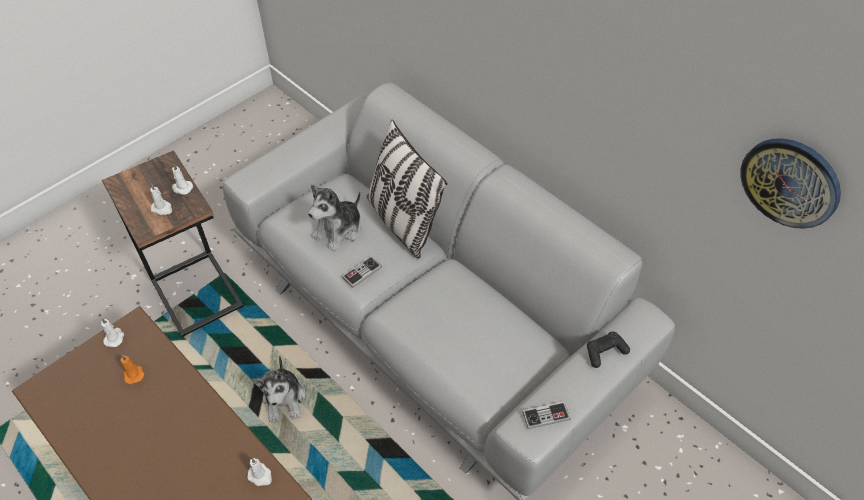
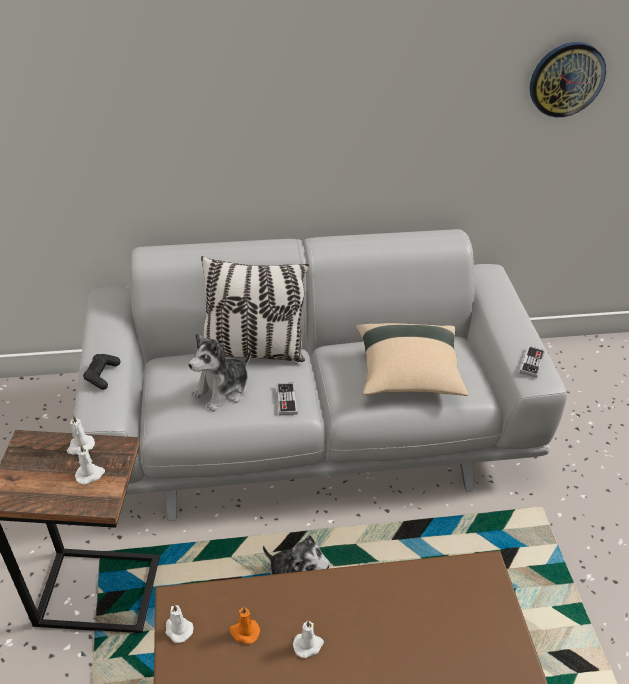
camera: 55 degrees left, 10 degrees down
(260, 476) = (452, 576): white candle -> white candle (308, 645)
(339, 230) = (222, 390): plush toy -> plush toy turned 60 degrees clockwise
(463, 334) = (408, 374): none -> beige pillow
(605, 352) = (500, 305): black game controller -> black game controller (102, 375)

